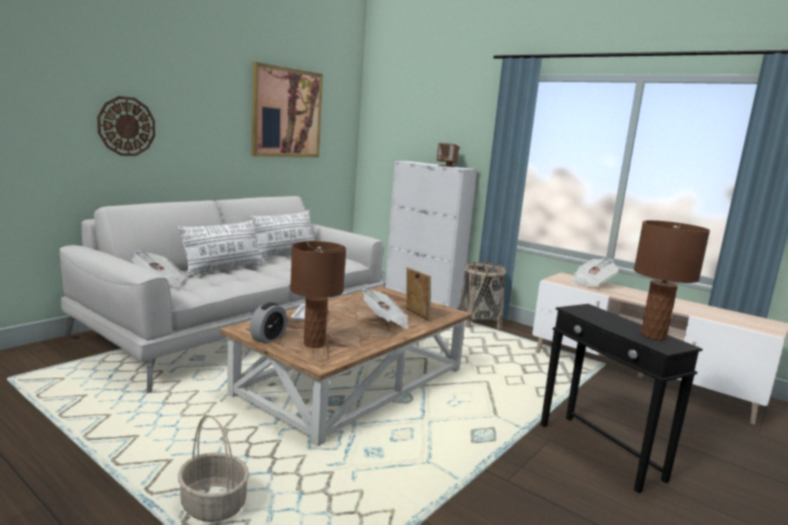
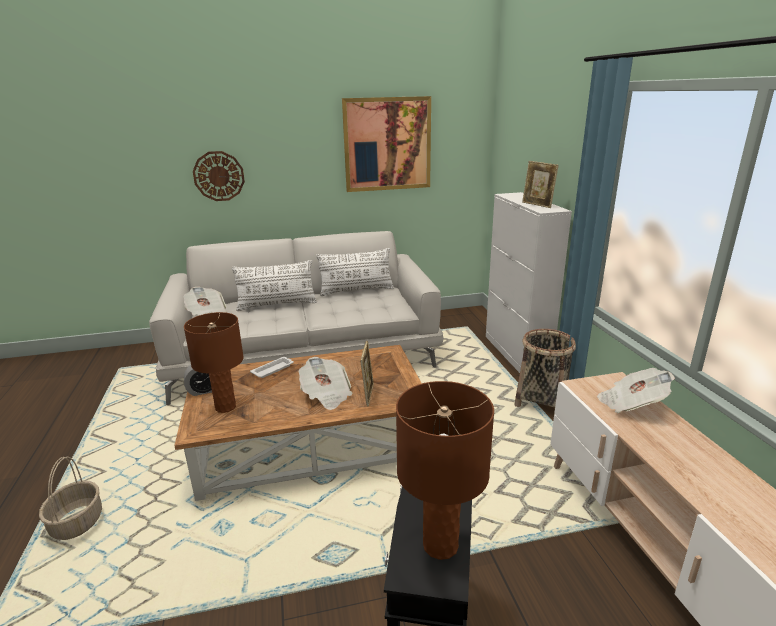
camera: 40 degrees right, 10 degrees up
(447, 166) = (537, 205): brown speaker -> picture frame

